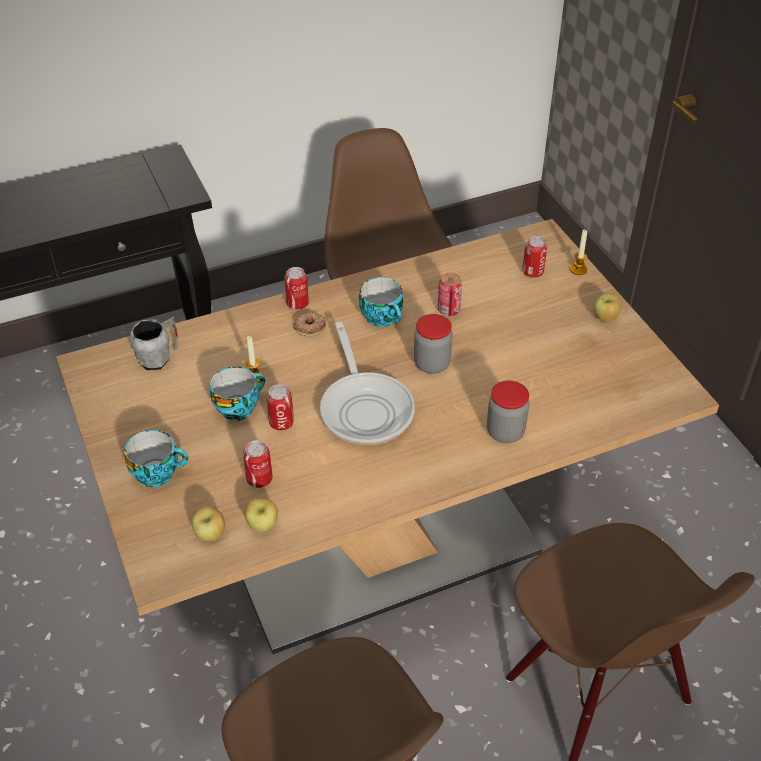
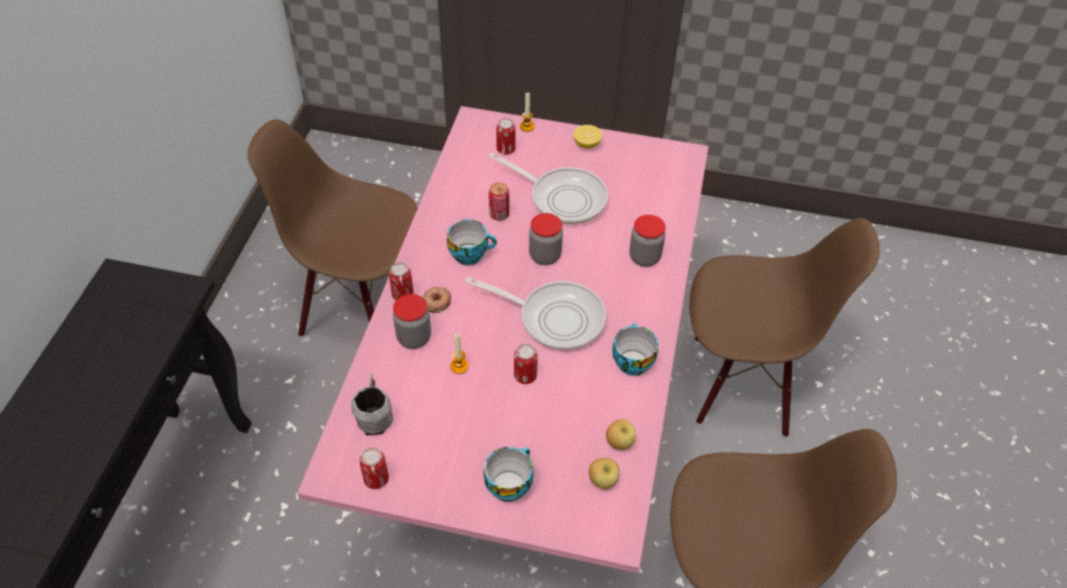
camera: 55 degrees left, 5 degrees up
(238, 407) = (483, 393): cup -> cup (631, 361)
(258, 335) = (414, 338): none -> jar
(259, 479) = (572, 420): can -> can (376, 479)
(380, 542) = (530, 424): brown dining table -> pink dining table
(516, 338) = (562, 198): none -> frying pan
(605, 318) = (587, 144): apple -> lemon

